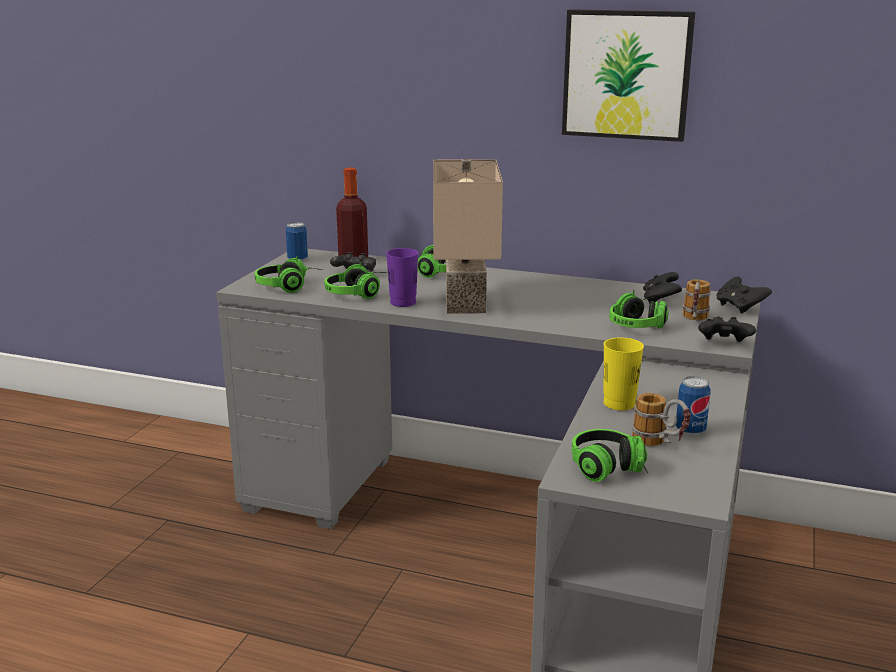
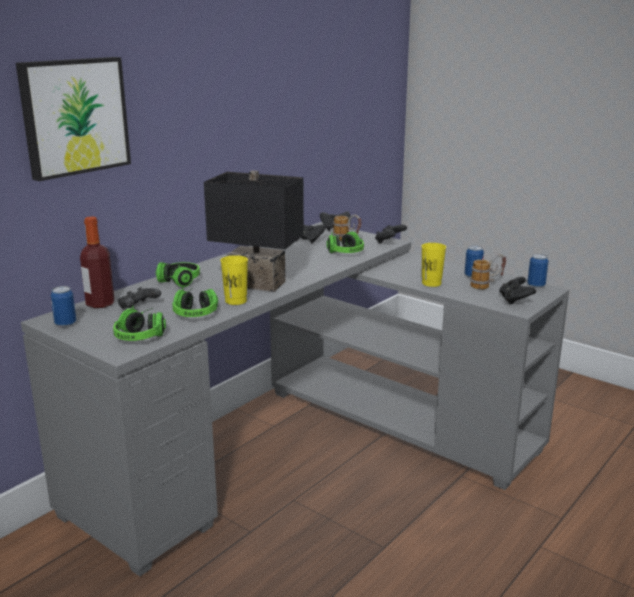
camera: 70 degrees left, 0 degrees up
(403, 302) = (236, 301): purple cup -> yellow cup
(468, 303) = (259, 283): beige table lamp -> black table lamp
(611, 471) = (515, 300): headphones -> black game controller
(627, 74) = (245, 95): picture -> picture (74, 116)
(706, 486) = (536, 285): none -> can

